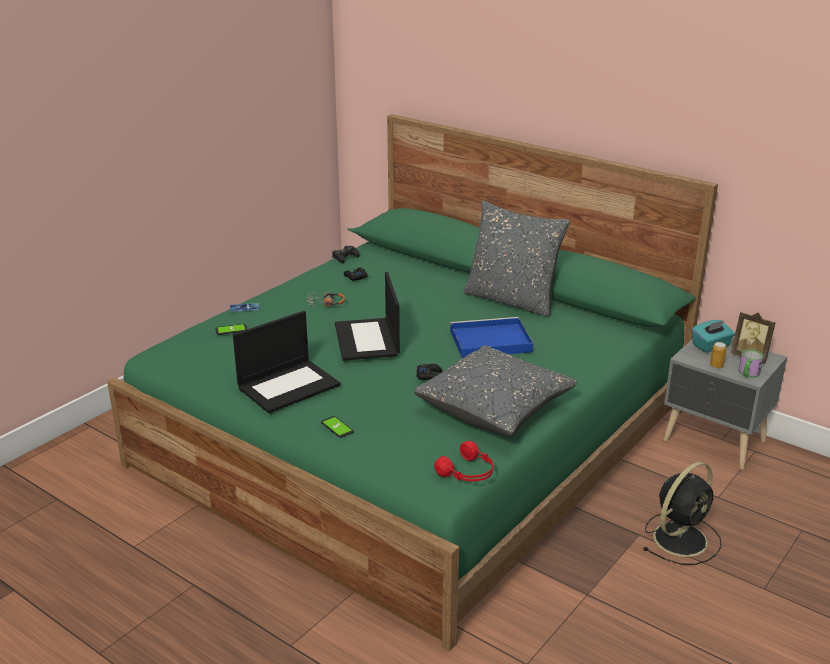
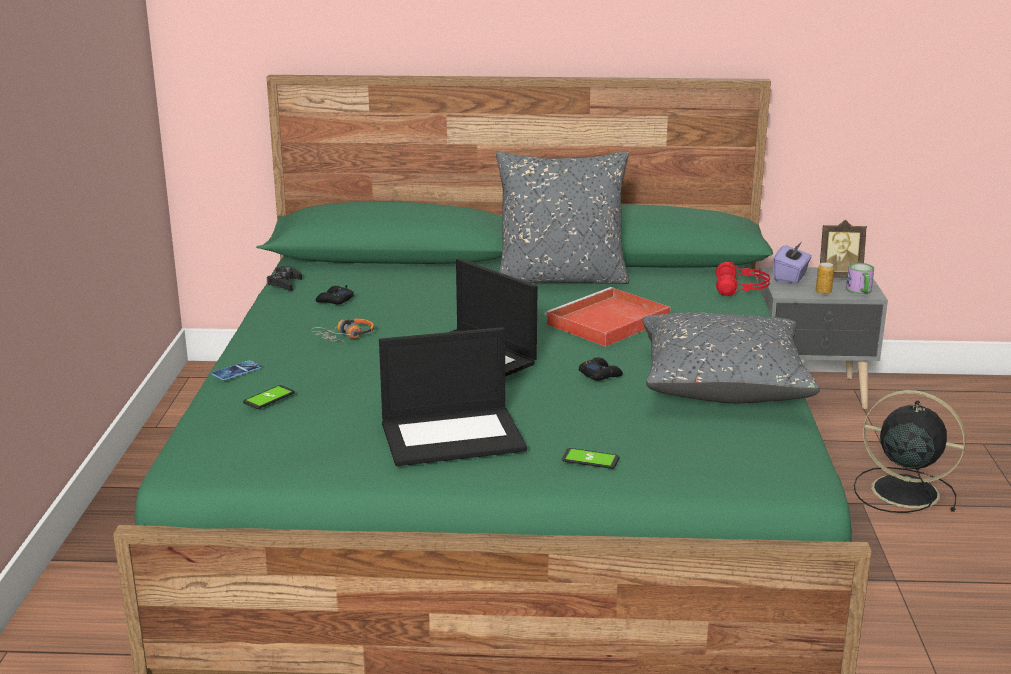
camera: 35 degrees left, 5 degrees down
(289, 385) = (454, 436): laptop -> laptop turned 60 degrees clockwise
(468, 473) = (805, 453): red headphones -> red headphones (742, 289)
(489, 341) = (607, 322): blue tray -> red tray
(681, 538) = (902, 491): black fan -> black fan turned 75 degrees counterclockwise
(711, 346) = (790, 277): turquoise tissue box -> purple tissue box

